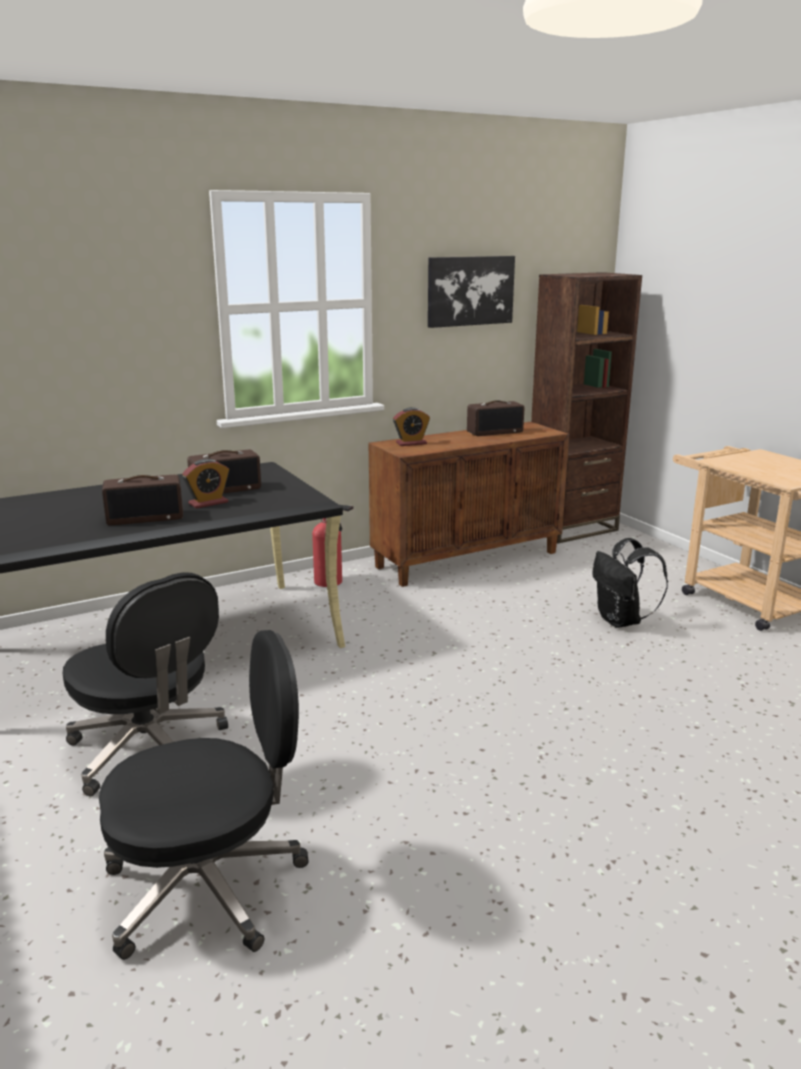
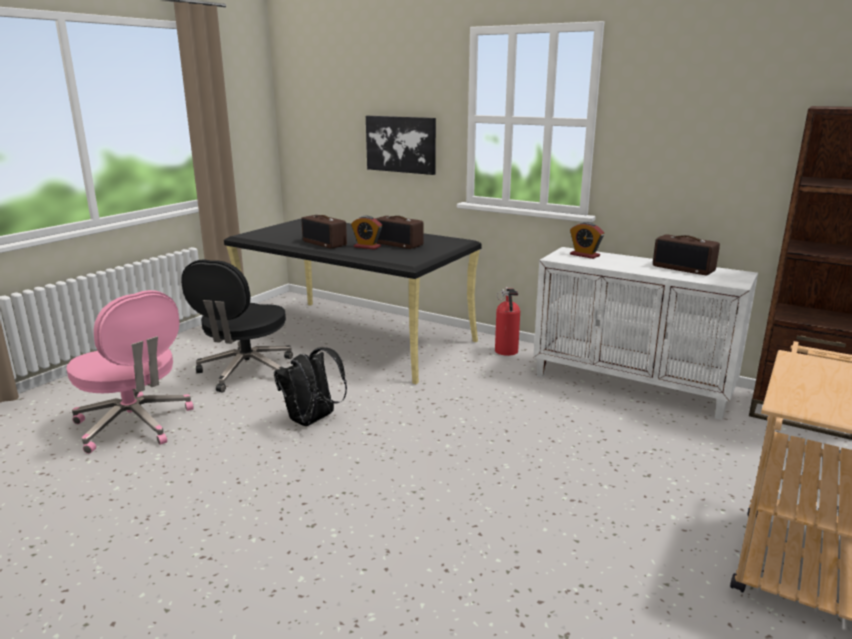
camera: 60 degrees right, 0 degrees up
(209, 886) = (135, 425): black office chair -> pink office chair
(467, 559) = (632, 385): brown cabinet -> white cabinet
(470, 291) = (710, 119): picture -> picture (401, 144)
(621, 621) = (618, 487): black backpack -> black backpack (312, 420)

